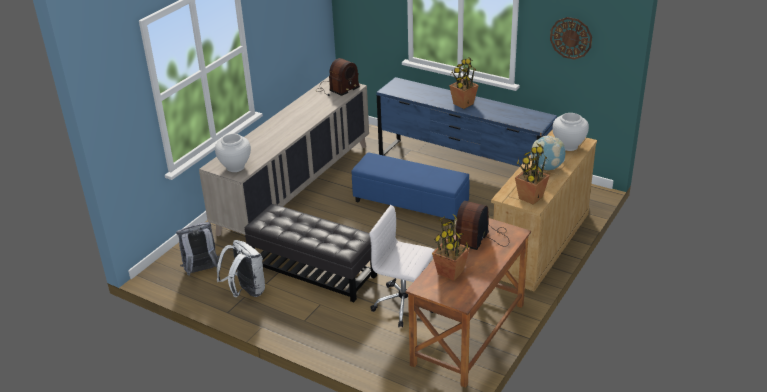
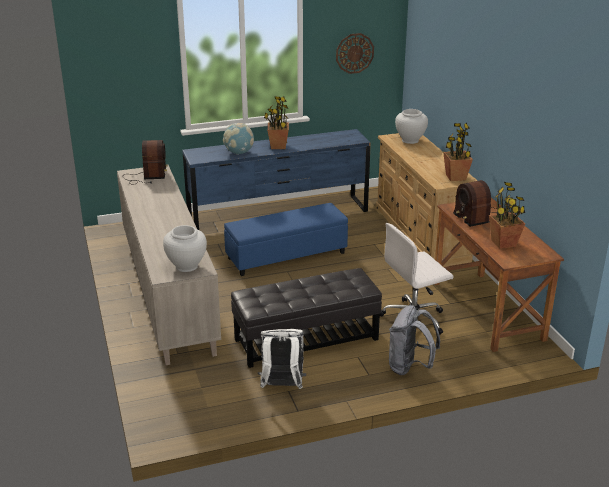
camera: 50 degrees left, 5 degrees down
(201, 271) = (210, 398): grey backpack -> grey backpack (410, 367)
(547, 167) = (425, 157): globe -> globe (239, 153)

